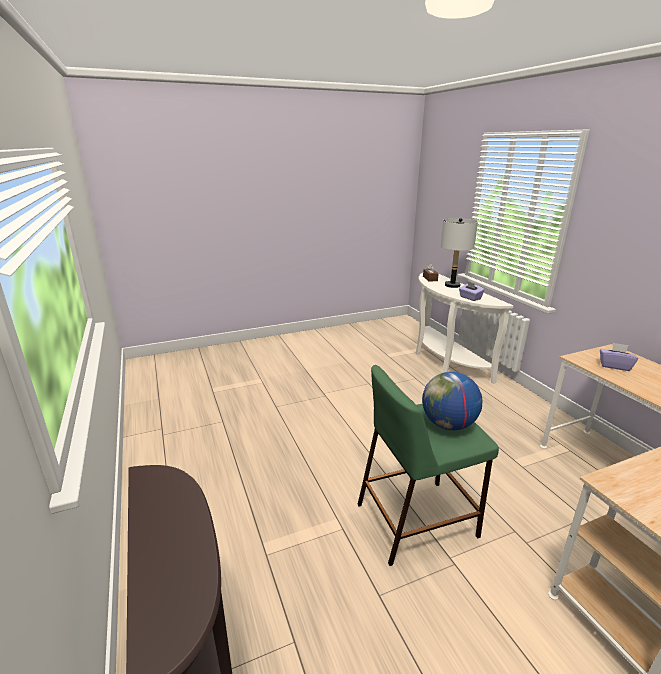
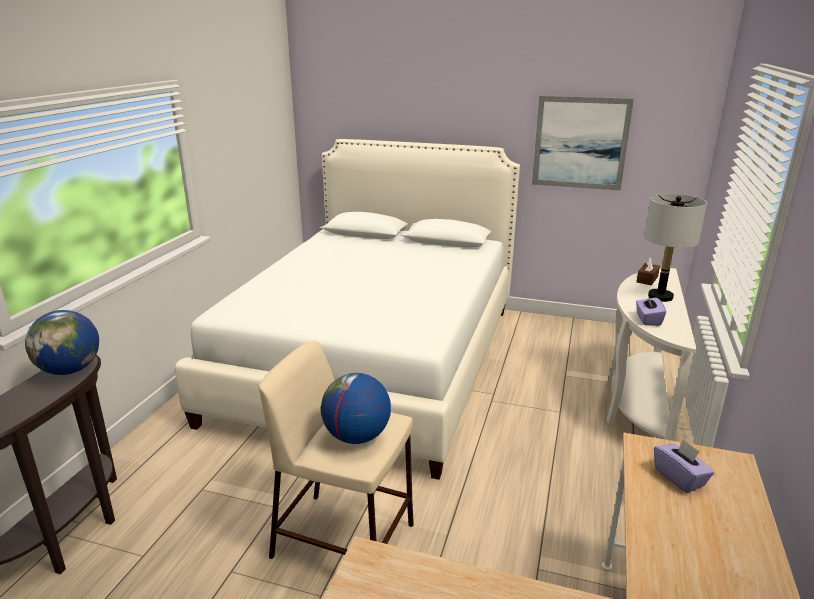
camera: 40 degrees right, 0 degrees up
(167, 491) = (70, 370): none -> globe
(264, 393) = (374, 360): none -> white bed
(343, 198) = (580, 143): none -> picture
(417, 519) = (345, 540): green stool -> beige stool

